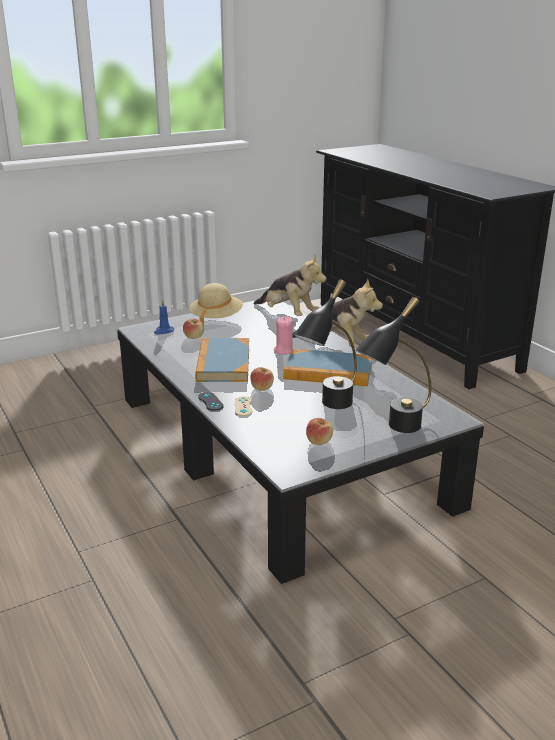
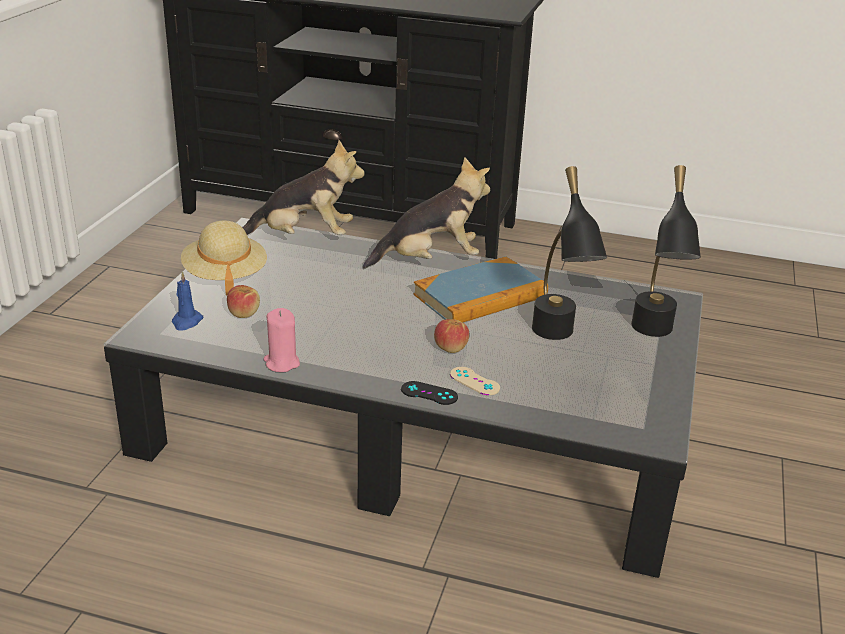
camera: 45 degrees left, 5 degrees up
(223, 363) = (350, 335): book -> none
(283, 350) = (386, 288): pink candle -> pink candle (281, 363)
(319, 441) = (618, 384): apple -> none

